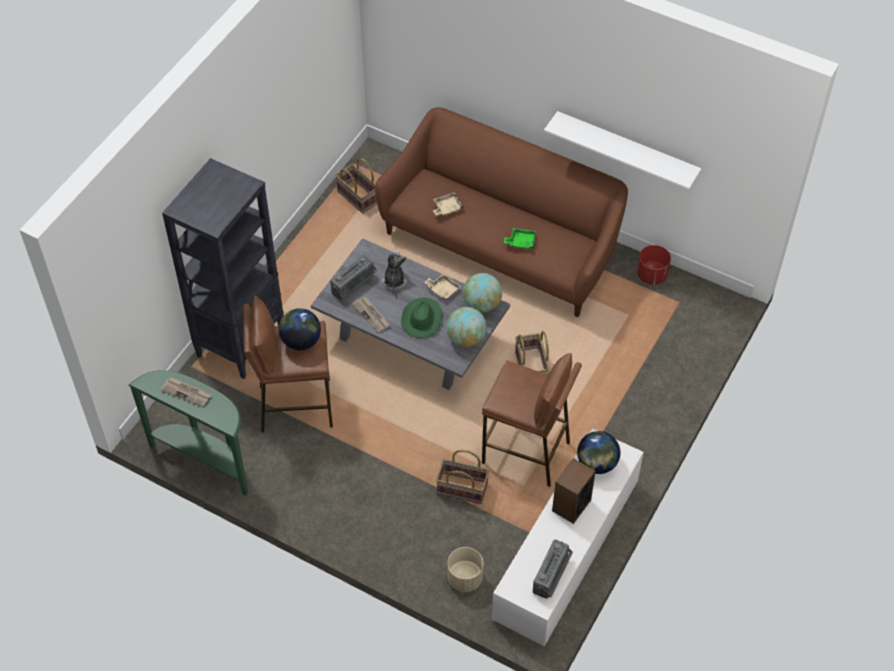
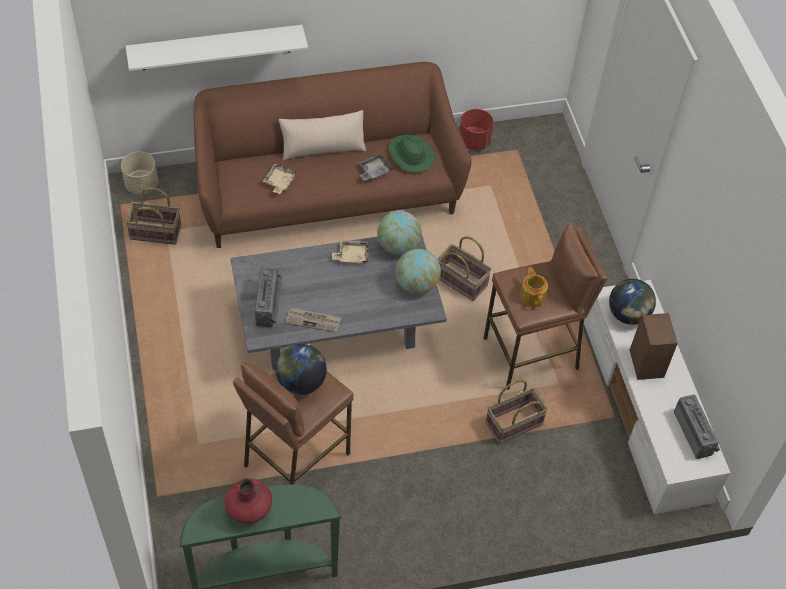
camera: 45 degrees left, 0 degrees up
(187, 392) = (249, 509): newspaper -> red vase
(241, 341) = (182, 437): black bookcase -> none
(394, 280) = (300, 276): plush toy -> none
(422, 318) = (361, 293): green hat -> green hat (410, 155)
(465, 578) = (595, 497): beige planter -> beige planter (141, 185)
(503, 203) = (323, 148): none -> beige pillow
(515, 392) = (532, 295): none -> teapot
(521, 242) = (374, 171): green tray -> grey tray
(626, 149) = (424, 26): white shelf -> white shelf (216, 47)

